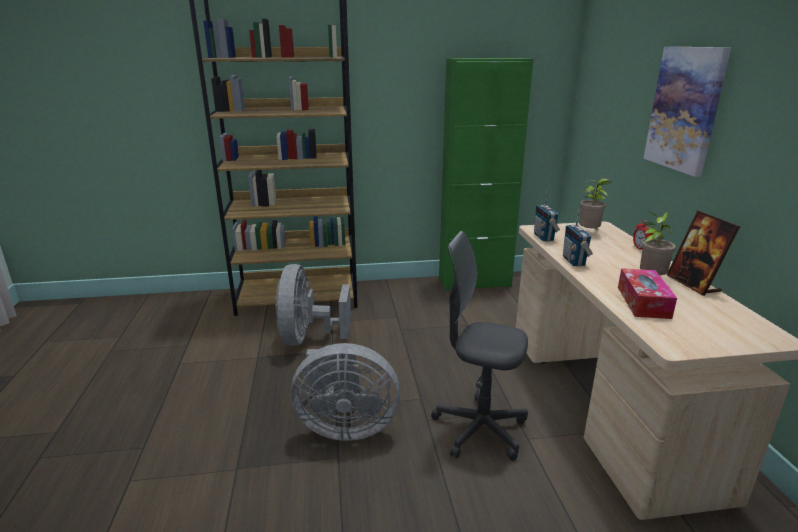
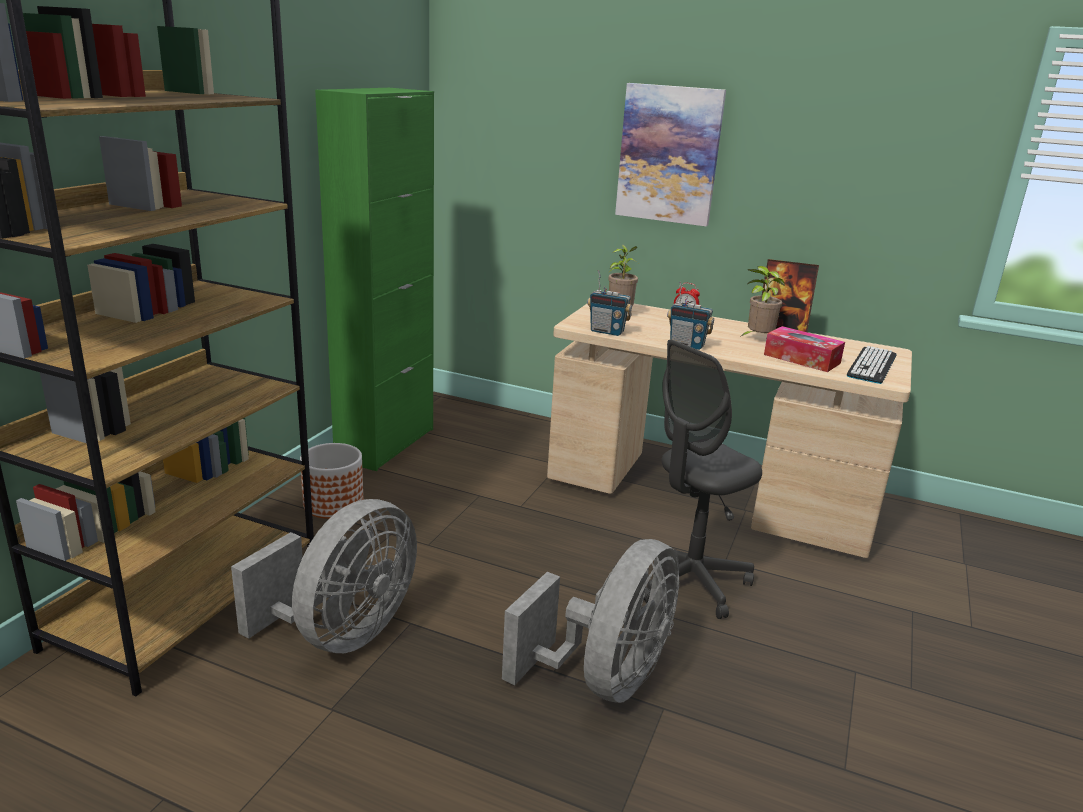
camera: 60 degrees left, 0 degrees up
(308, 338) = (342, 633): grey fan -> grey fan turned 90 degrees counterclockwise
(401, 294) = (333, 504): none -> planter
(702, 333) = (872, 365): none -> keyboard

